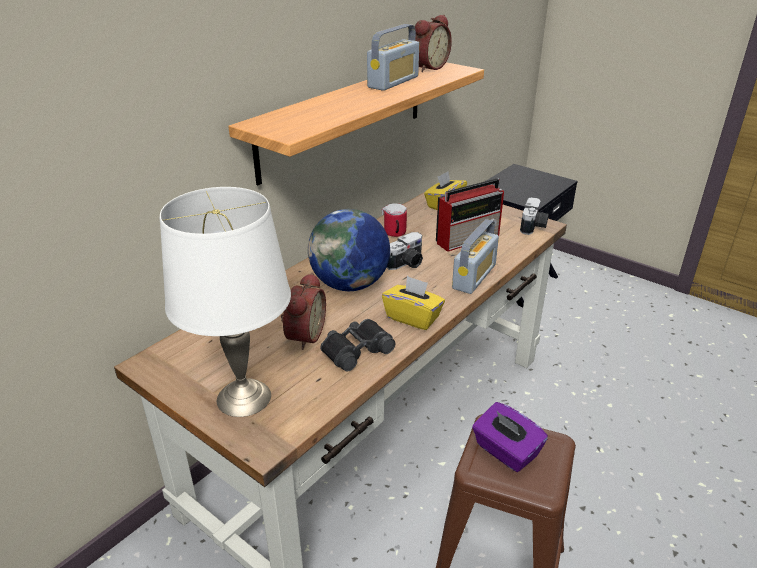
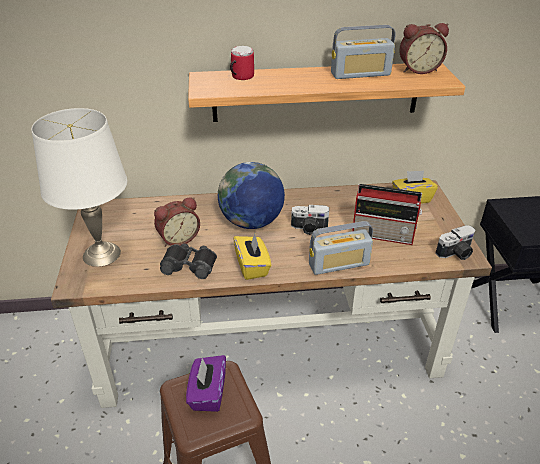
camera: 45 degrees right, 5 degrees up
(394, 233) = (336, 202): mug -> mug (240, 77)

